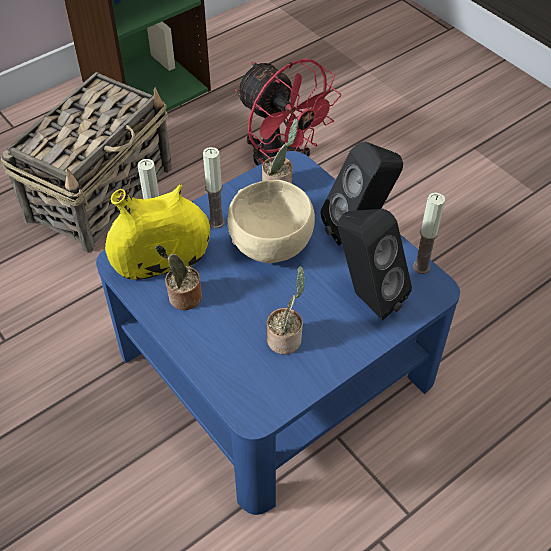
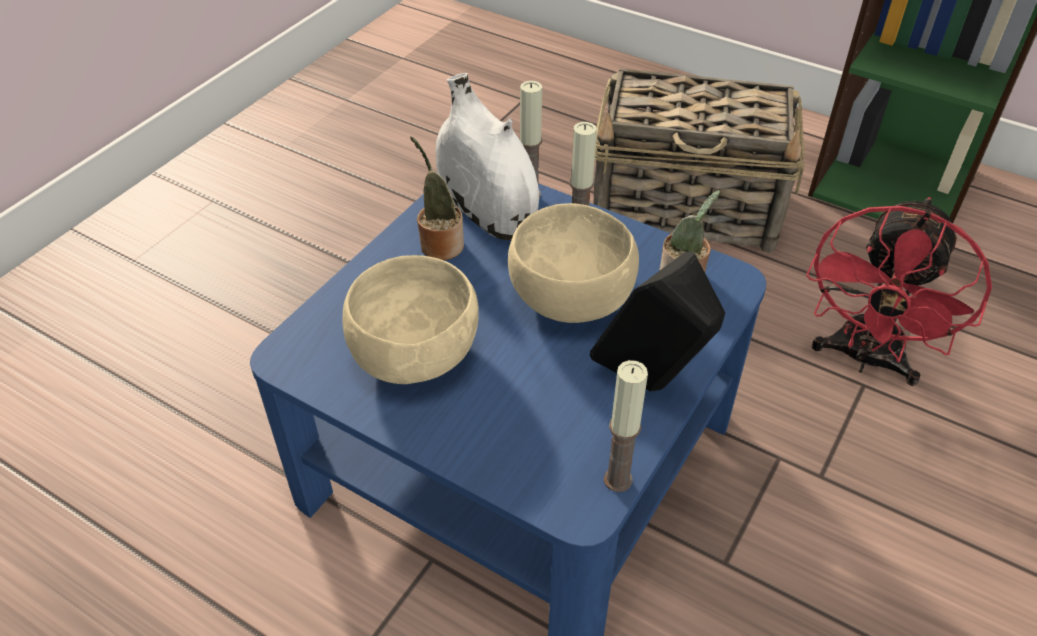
camera: 70 degrees right, 5 degrees down
(162, 262) = (487, 212): yellow vase -> white vase
(286, 338) = (414, 355): potted plant -> beige bowl
(366, 296) = (526, 423): black speaker -> none

